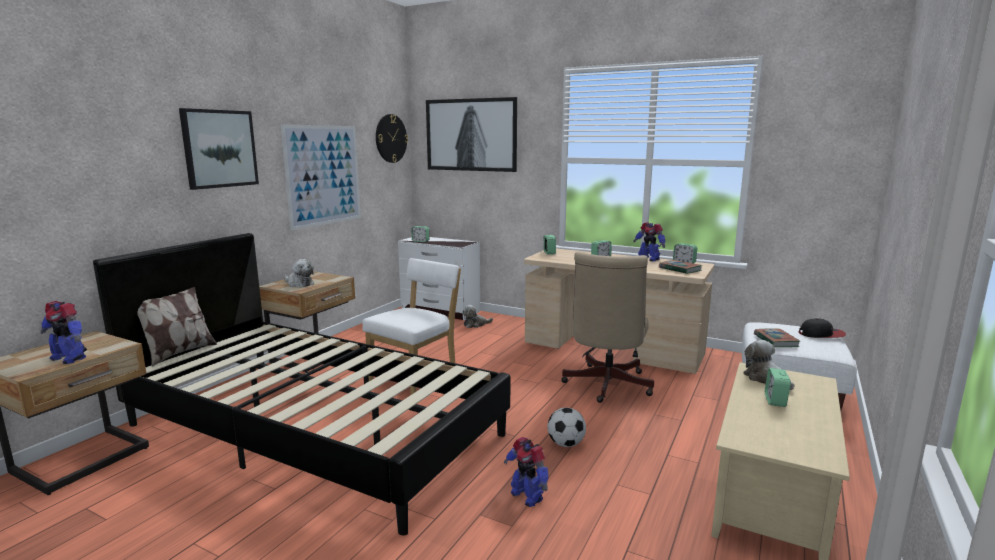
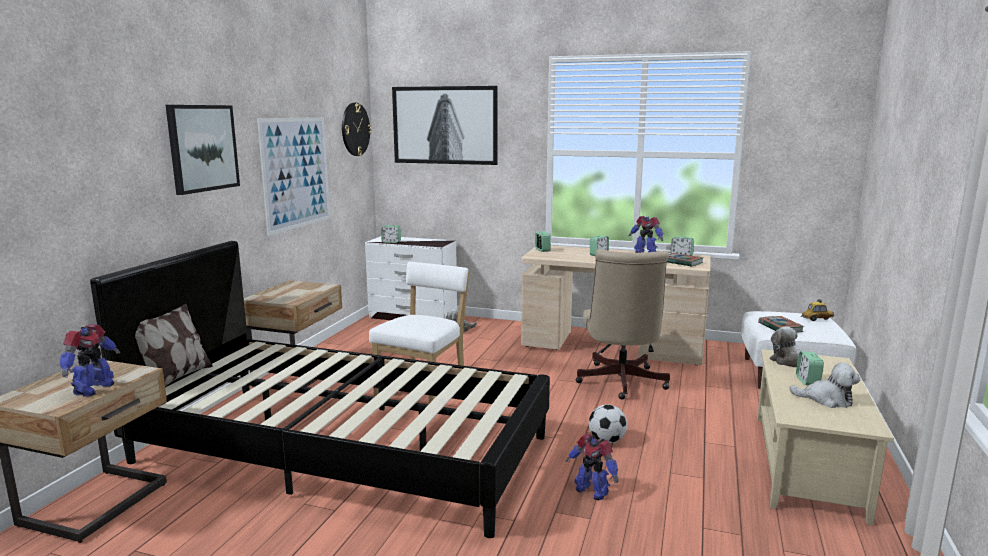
camera: 10 degrees left, 0 degrees up
(69, 358) = (93, 389): toy robot -> toy robot turned 90 degrees counterclockwise
(299, 284) = (285, 295): plush toy -> plush toy (826, 400)
(821, 334) = (817, 319): cap -> toy car

